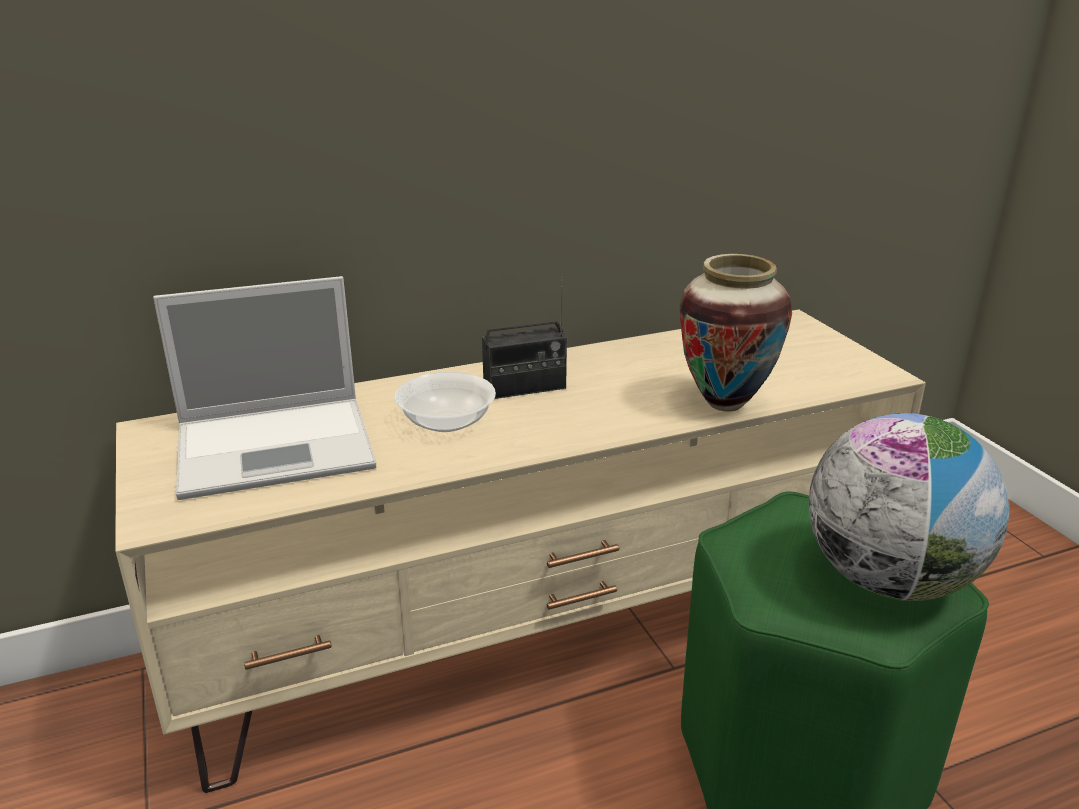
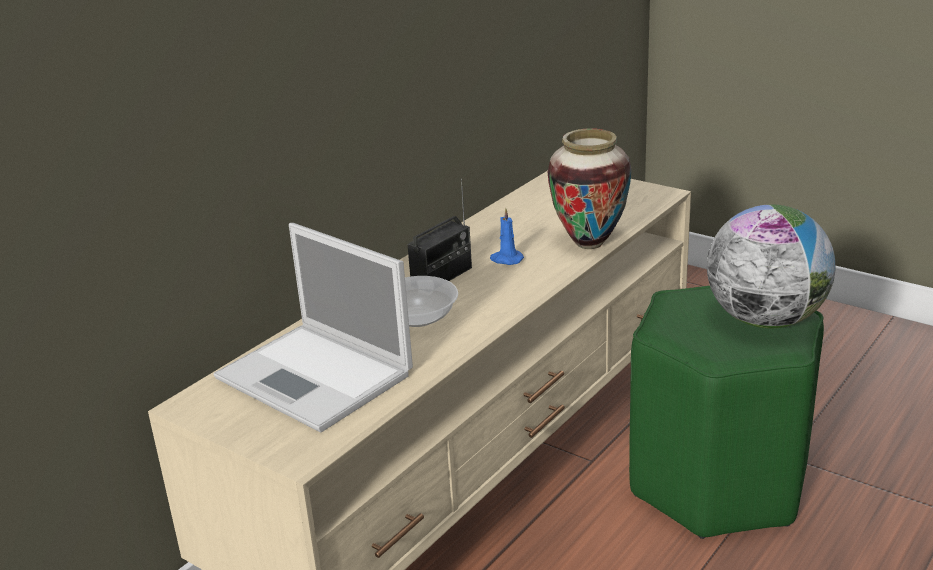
camera: 30 degrees left, 0 degrees up
(279, 446) = (317, 377): laptop -> laptop turned 90 degrees clockwise
(612, 391) = (506, 259): none -> blue candle

